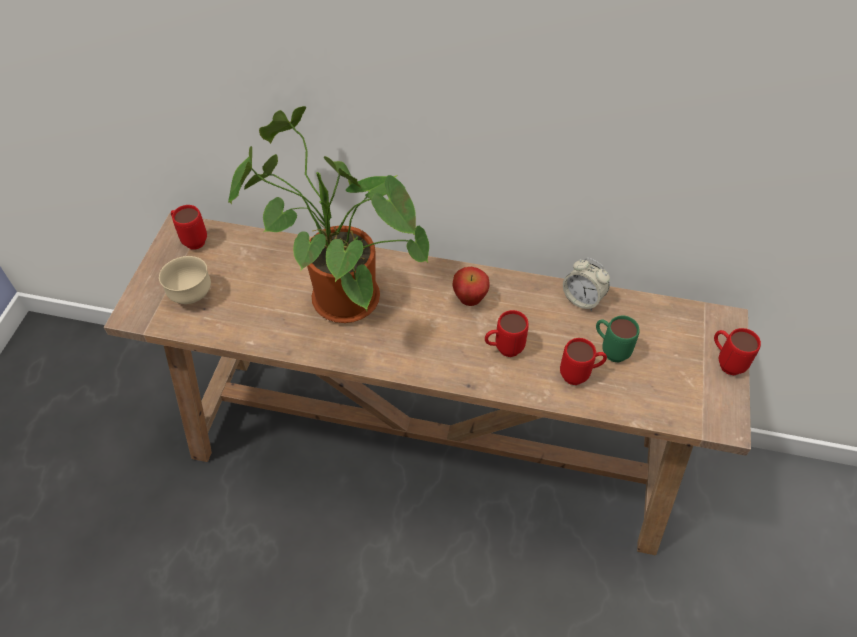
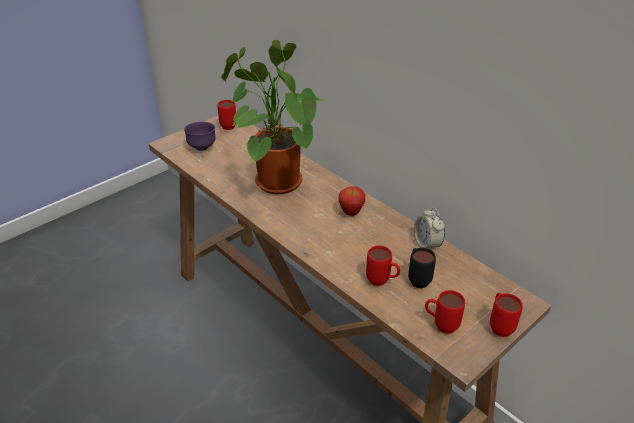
camera: 35 degrees right, 15 degrees down
(191, 295) = (202, 147): beige bowl -> purple bowl
(503, 349) = (345, 246): red mug -> red mug (440, 325)
(610, 350) = (417, 279): green mug -> black mug

